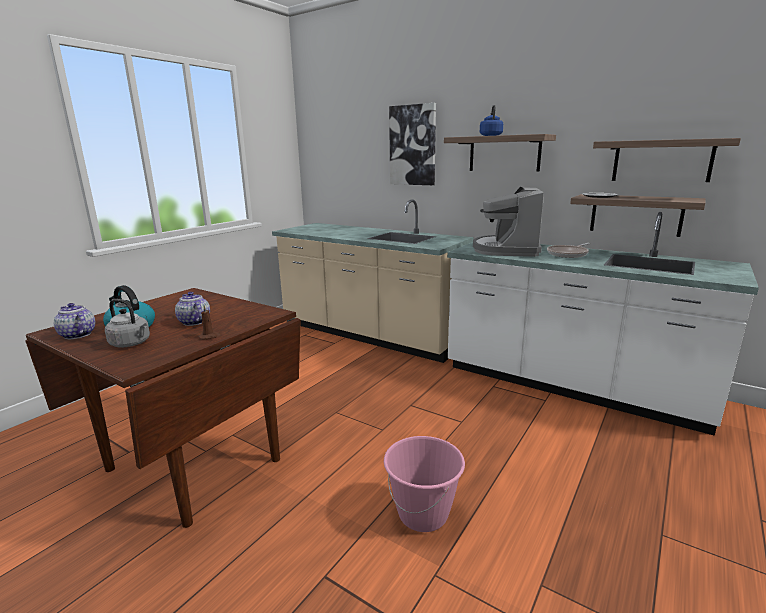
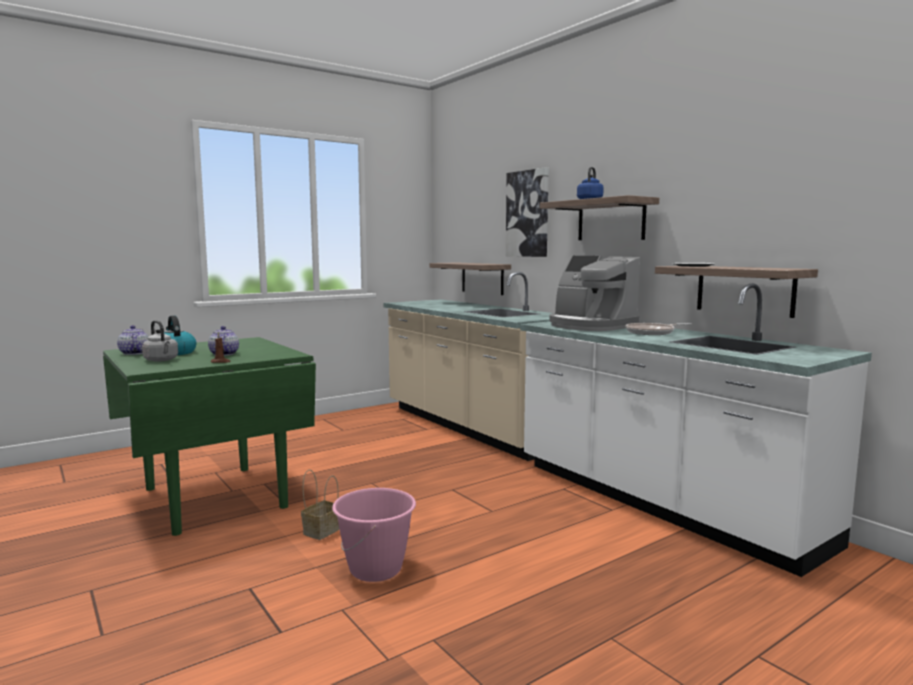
camera: 20 degrees right, 10 degrees down
(192, 465) = (213, 498): brown dining table -> green dining table
(336, 480) = (322, 530): none -> basket
(506, 250) = (590, 326): coffee machine -> coffee machine turned 75 degrees counterclockwise
(661, 161) = (767, 224): shelf -> shelf (482, 278)

